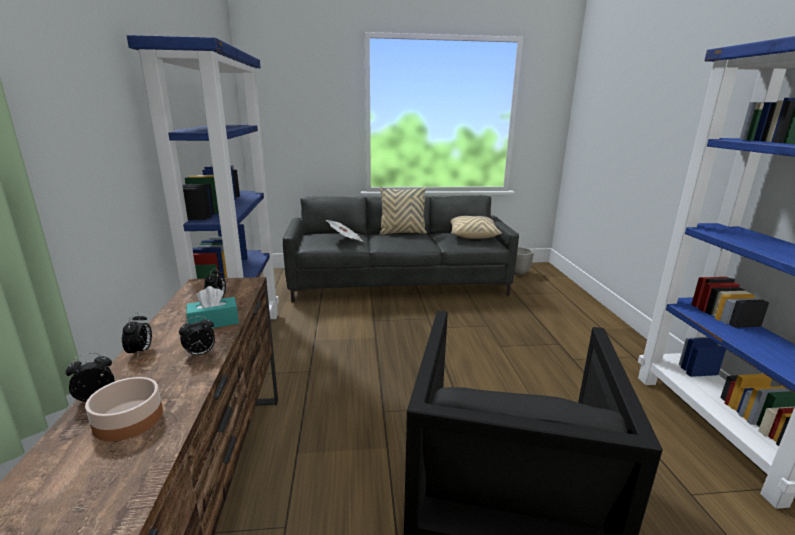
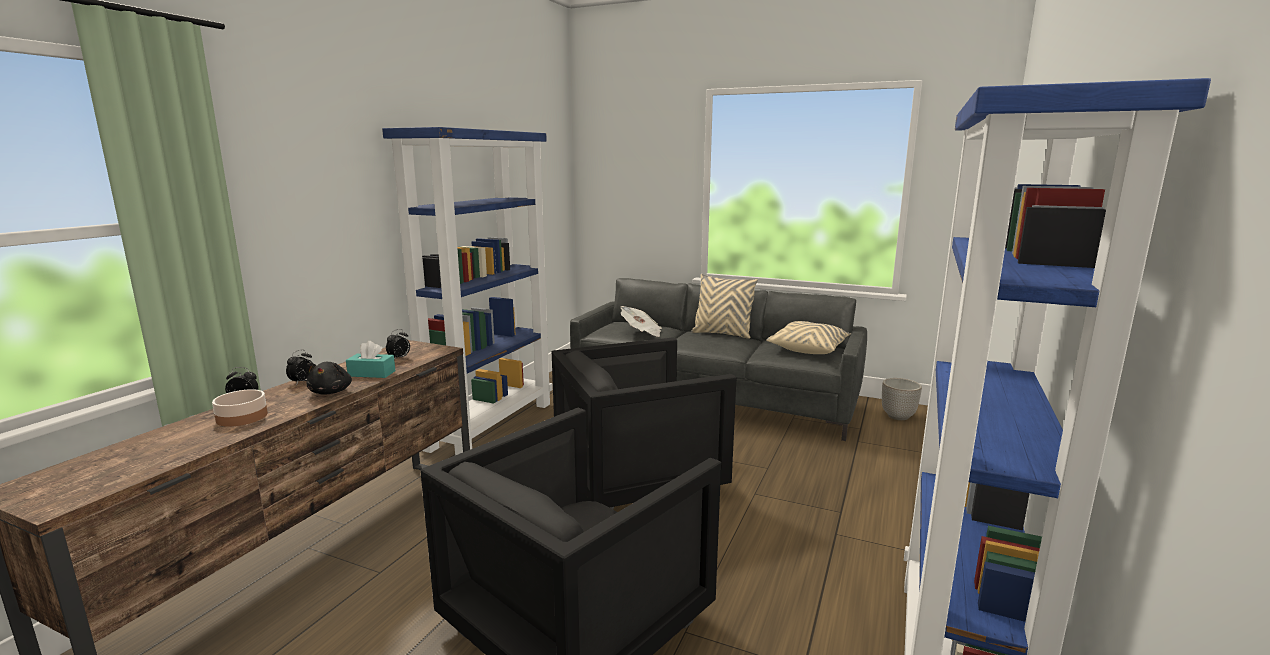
camera: 30 degrees right, 5 degrees down
(200, 354) = (331, 392): alarm clock -> black plush toy
(414, 357) = (639, 477): none -> black armchair

